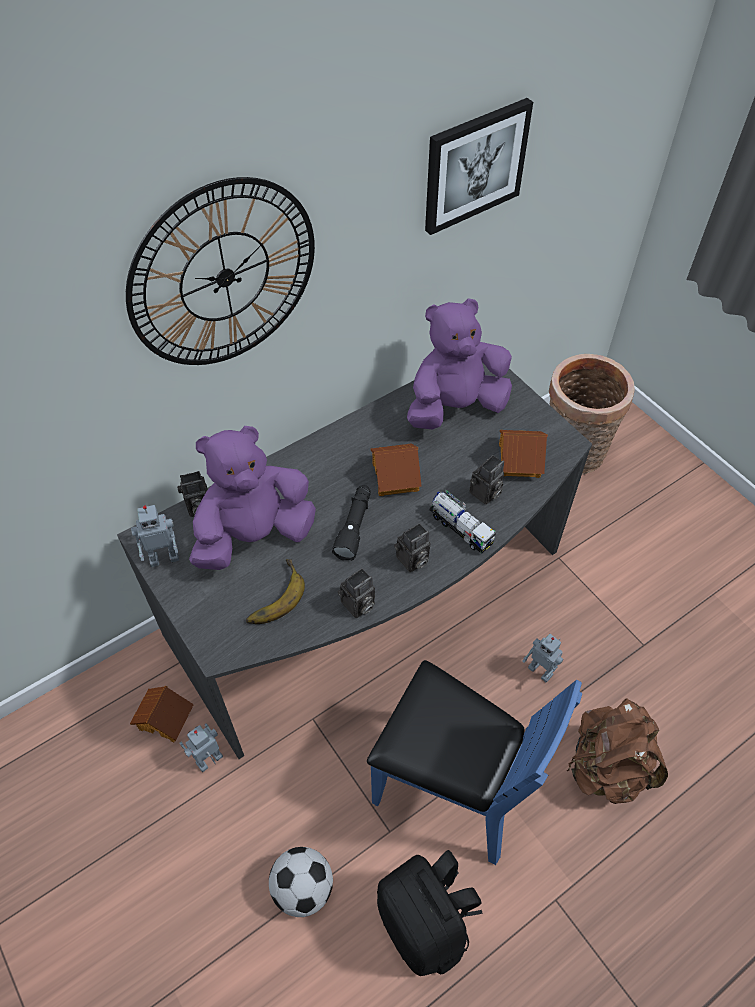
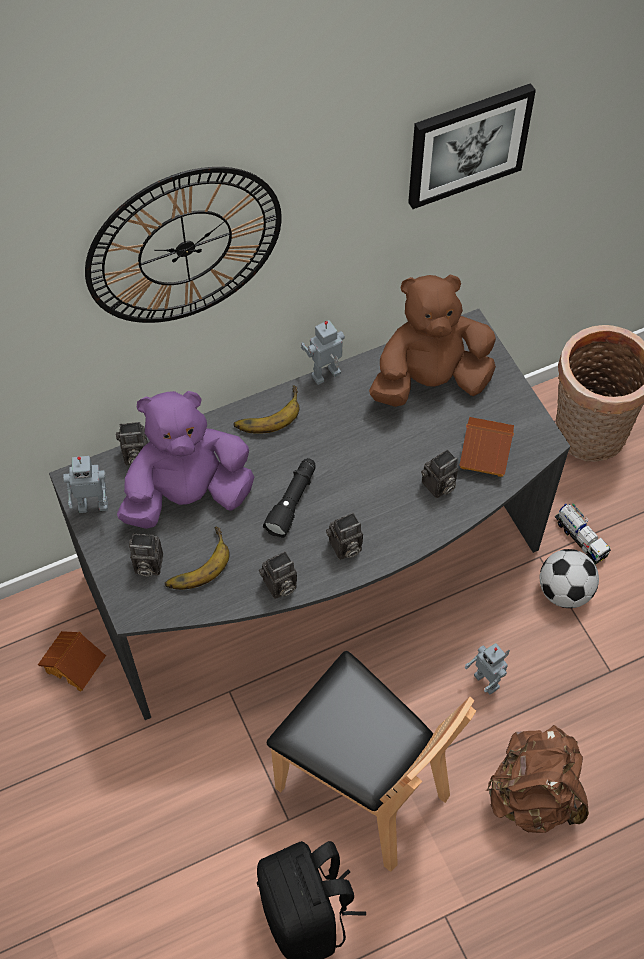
camera: 10 degrees right, 5 degrees up
(210, 761) = (115, 717): toy robot -> toy robot (326, 376)
(225, 606) = (147, 565): none -> camera
(303, 888) = (190, 859): football -> football (564, 592)
(314, 453) = (266, 412): none -> banana
(396, 476) = (348, 452): toy house -> none
(452, 788) = (362, 787): blue chair -> brown chair
(455, 407) = (430, 380): purple plush toy -> brown plush toy
(460, 529) = (403, 521): toy truck -> toy truck (580, 538)

